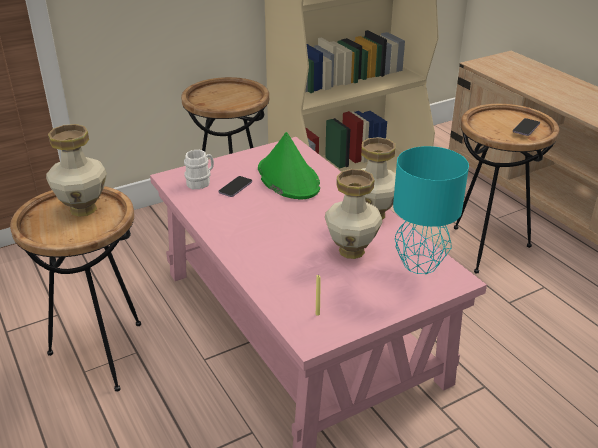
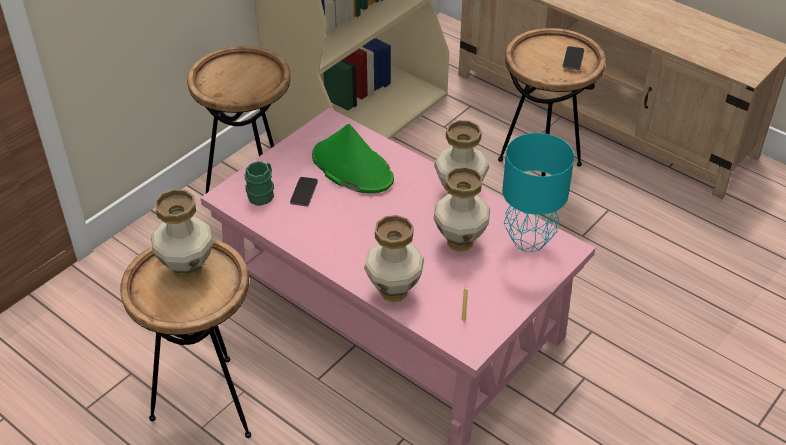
camera: 20 degrees left, 10 degrees up
(201, 182) = (262, 193): white mug -> green mug
(264, 276) = (393, 292): none -> vase

